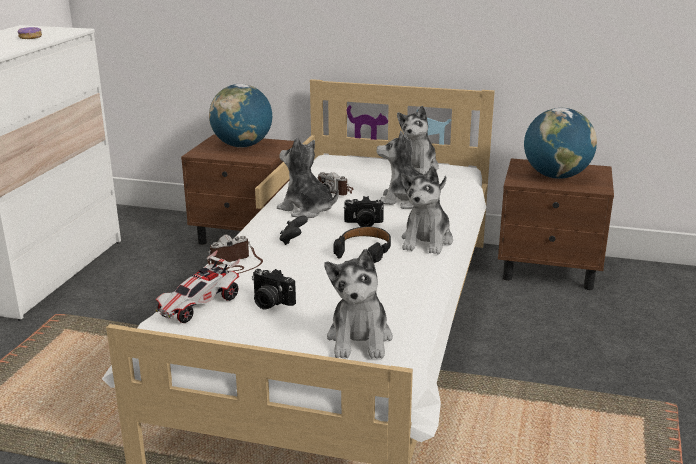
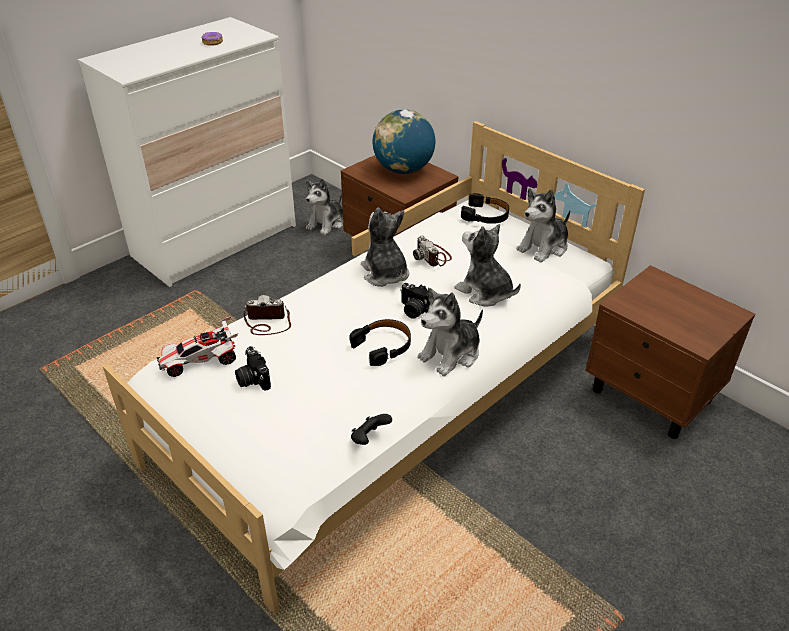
camera: 30 degrees right, 15 degrees up
(293, 240) = (337, 310): black game controller -> black game controller (369, 438)
(348, 159) = (486, 215): none -> black headphones
(360, 339) = (280, 452): plush toy -> plush toy (326, 223)
(556, 176) = (671, 309): globe -> none

